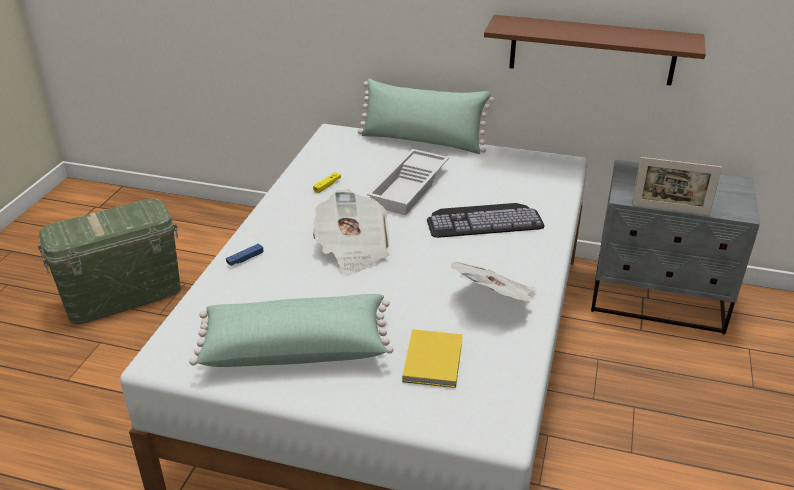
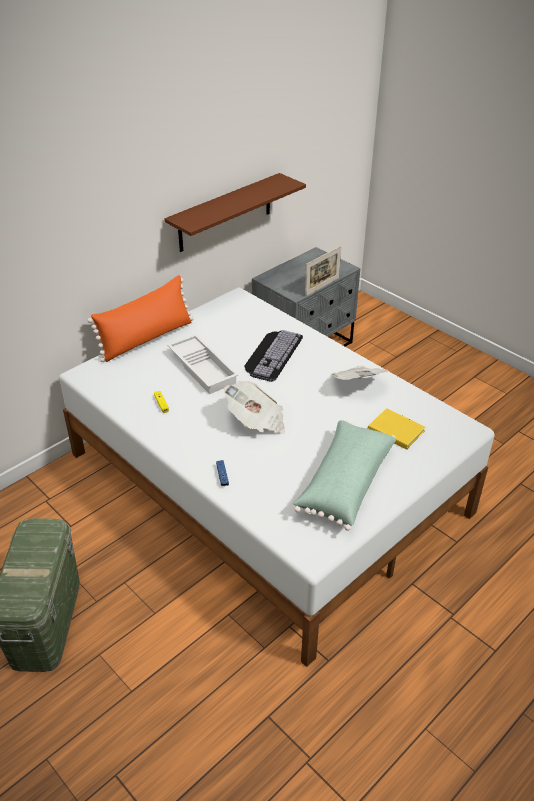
camera: 60 degrees left, 5 degrees up
(422, 141) = (146, 338): green pillow -> orange pillow

